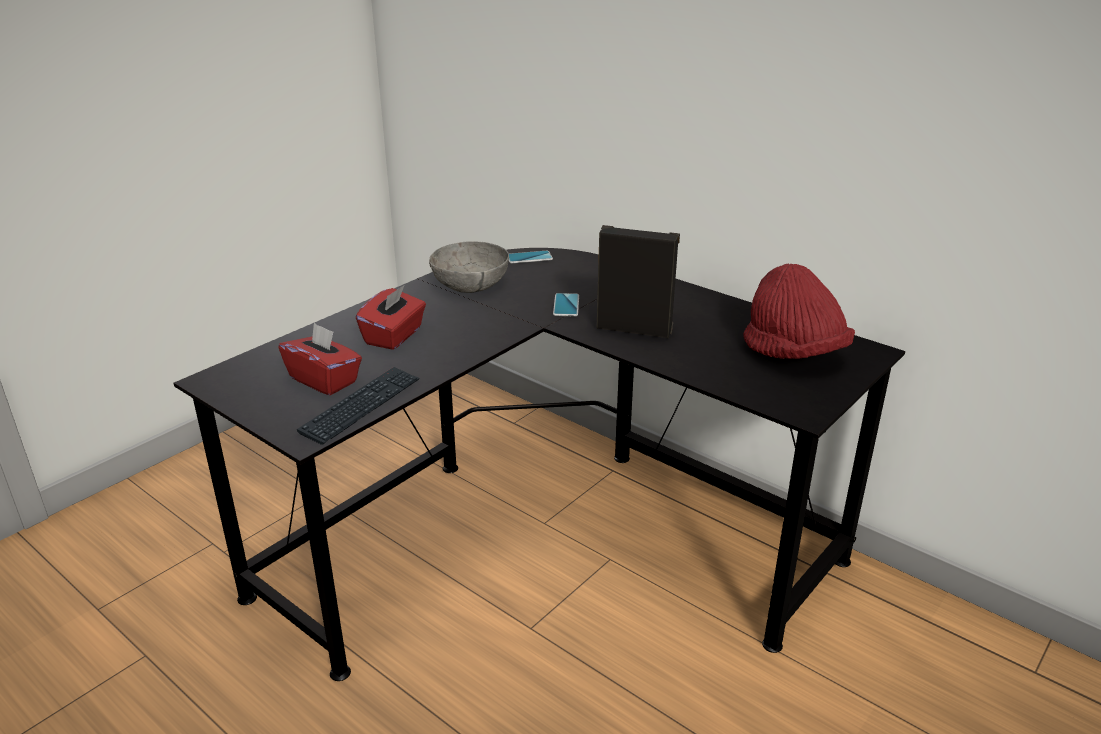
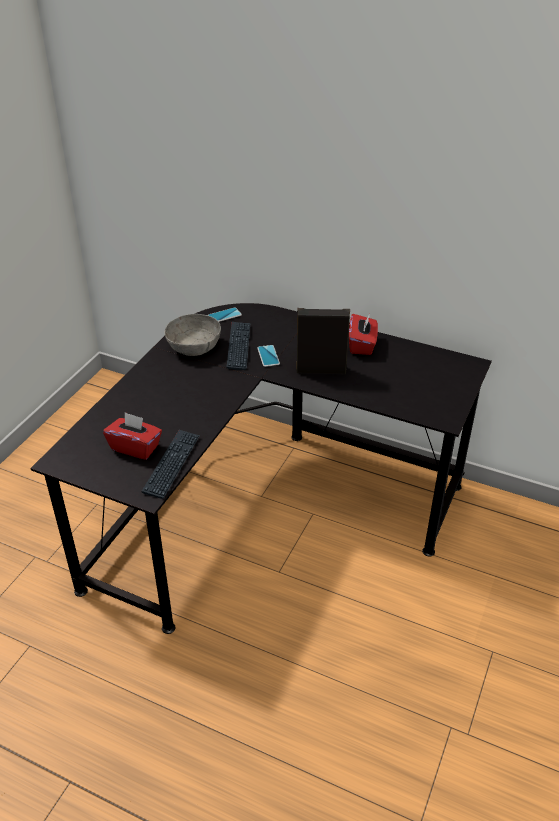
camera: 15 degrees left, 10 degrees up
(394, 336) = (164, 402): red tissue box -> red tissue box (362, 345)
(531, 290) = (238, 346): none -> keyboard
(793, 354) = (426, 374): red hat -> none

